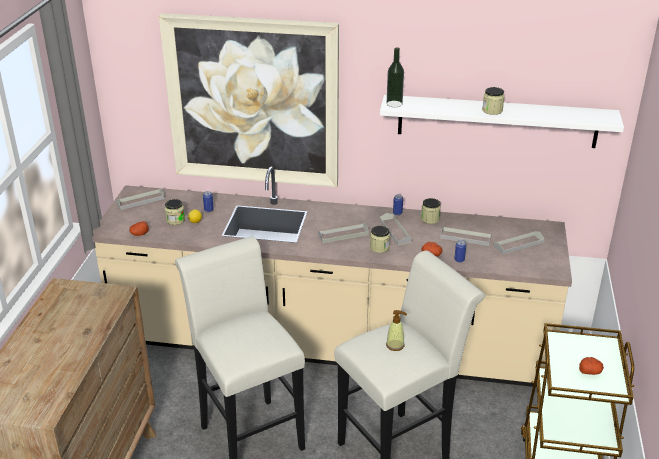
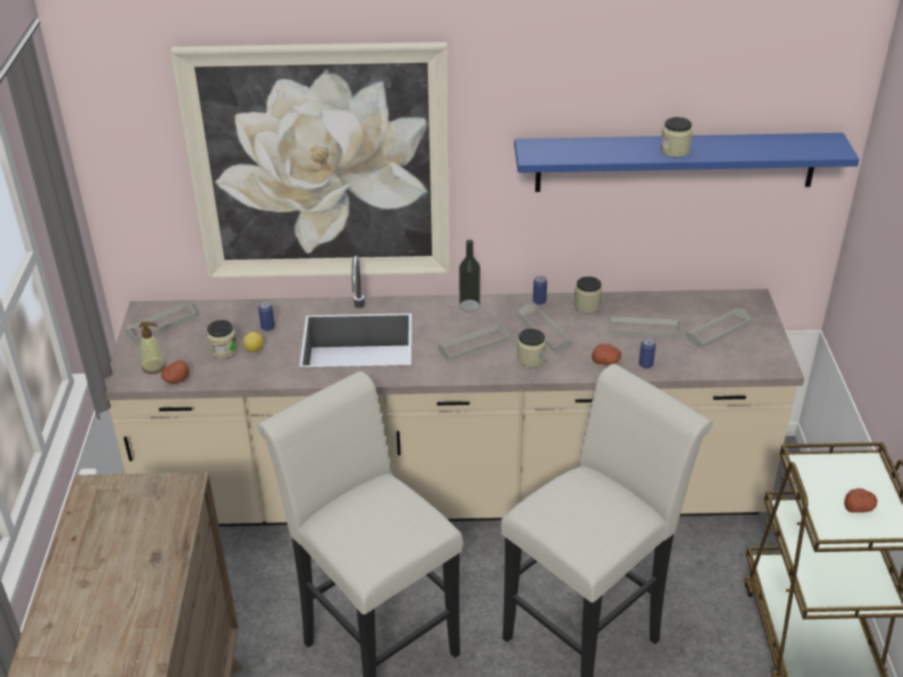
camera: 10 degrees left, 5 degrees up
(394, 104) = (535, 153): bottle -> bottle (469, 305)
(395, 345) = (588, 504): soap dispenser -> soap dispenser (154, 367)
(497, 121) = (675, 162): white shelf -> blue shelf

